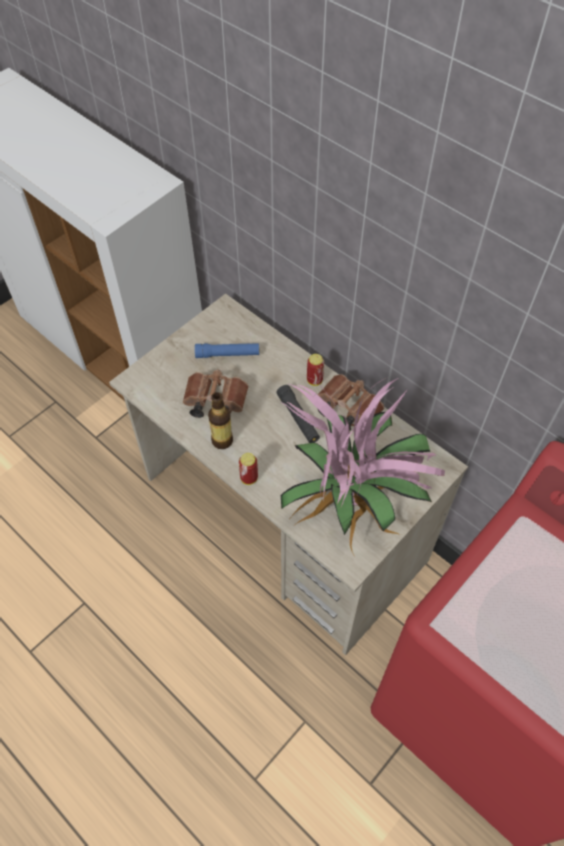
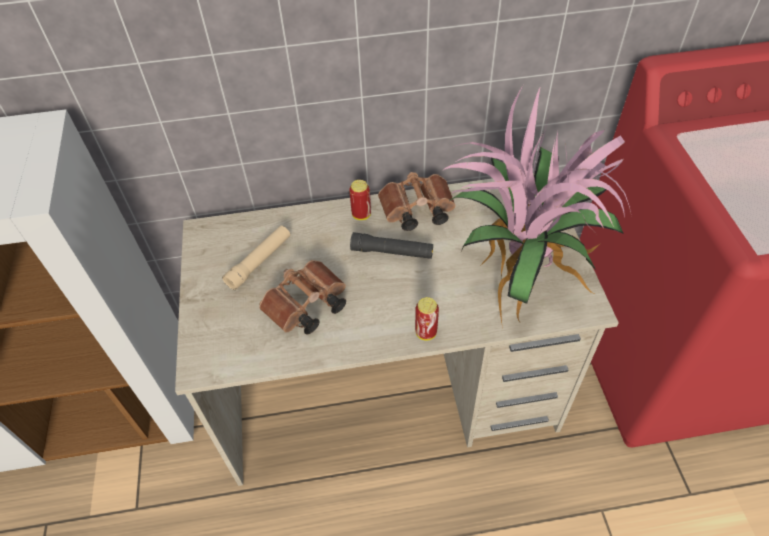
camera: 50 degrees left, 5 degrees down
(222, 441) = (360, 328): bottle -> none
(228, 354) = (259, 261): blue flashlight -> beige flashlight

